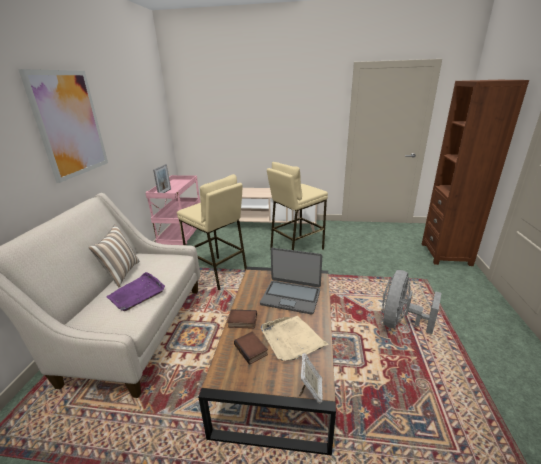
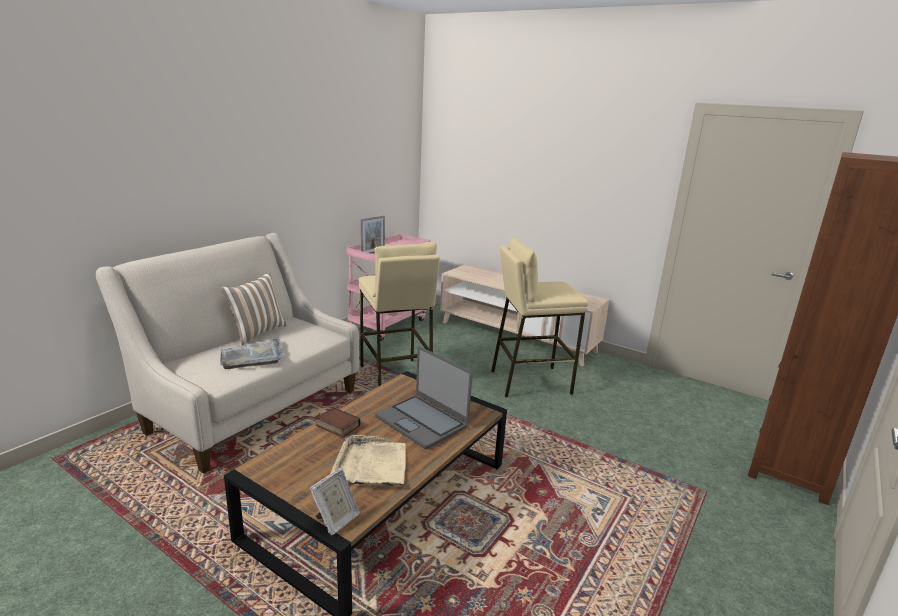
camera: 25 degrees right, 5 degrees down
(69, 124) = (257, 147): picture -> none
(137, 293) = (252, 356): purple tray -> grey tray
(252, 350) = (317, 457): book -> none
(400, 322) = (592, 529): grey fan -> none

